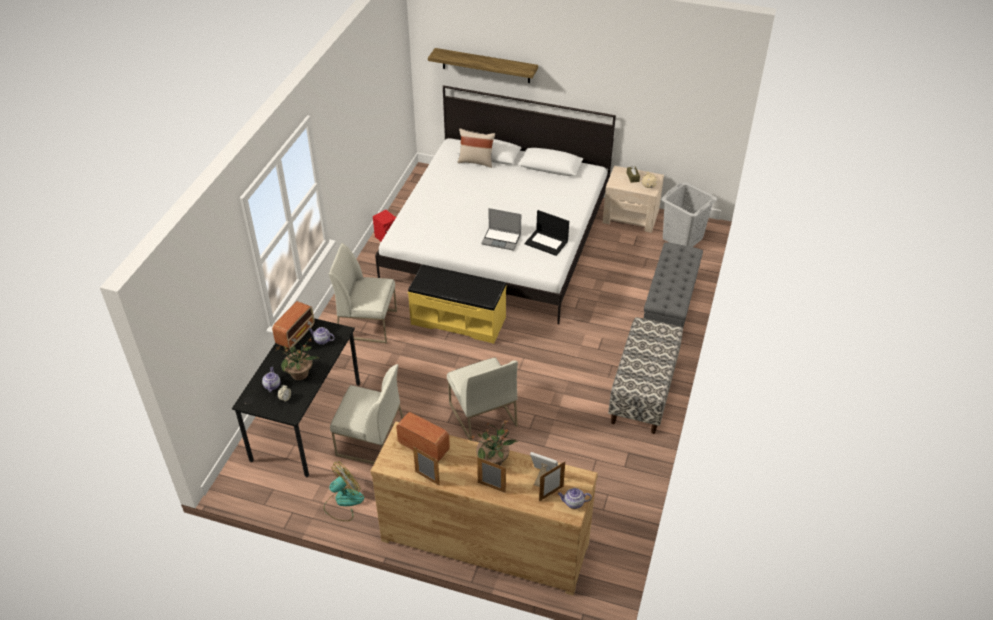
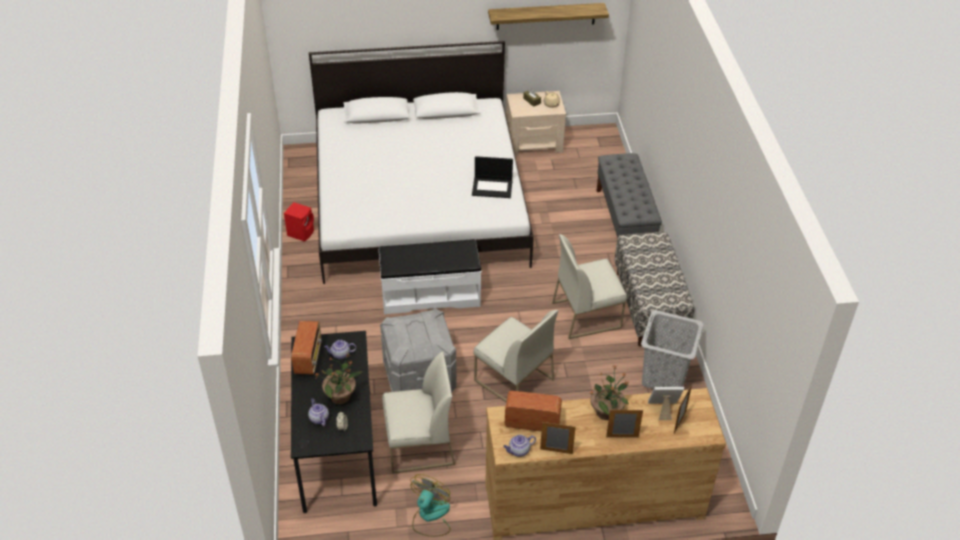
camera: 25 degrees left, 0 degrees up
(368, 323) = (338, 328): white chair -> white chair (586, 314)
(405, 386) = (419, 378): none -> grey storage box
(458, 320) = (430, 294): yellow bench -> white bench
(476, 161) = (368, 125): beige pillow -> none
(486, 65) = (356, 20): shelf -> shelf (546, 16)
(502, 239) = (446, 197): laptop -> none
(573, 503) = (705, 423): teapot -> teapot (519, 451)
(682, 239) = (595, 150): grey laundry basket -> grey laundry basket (664, 378)

